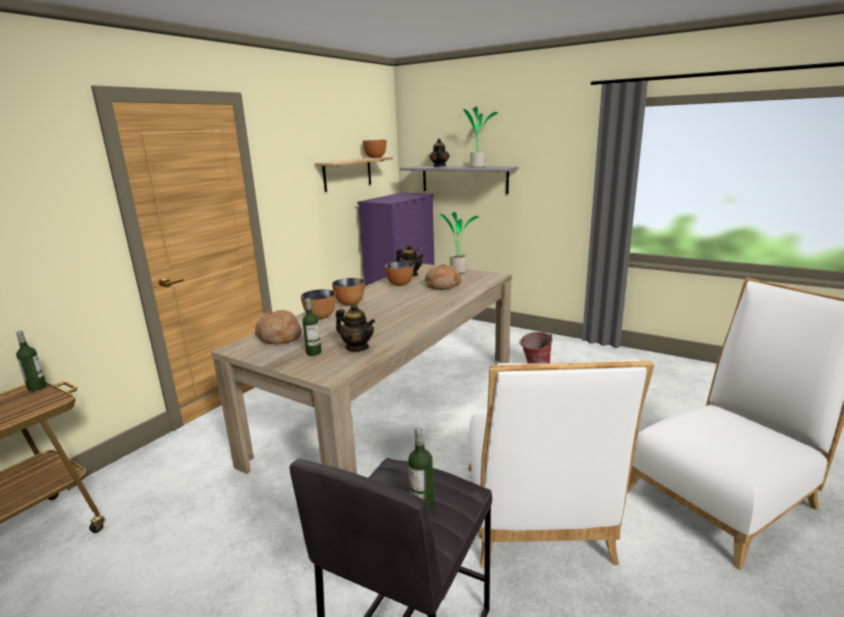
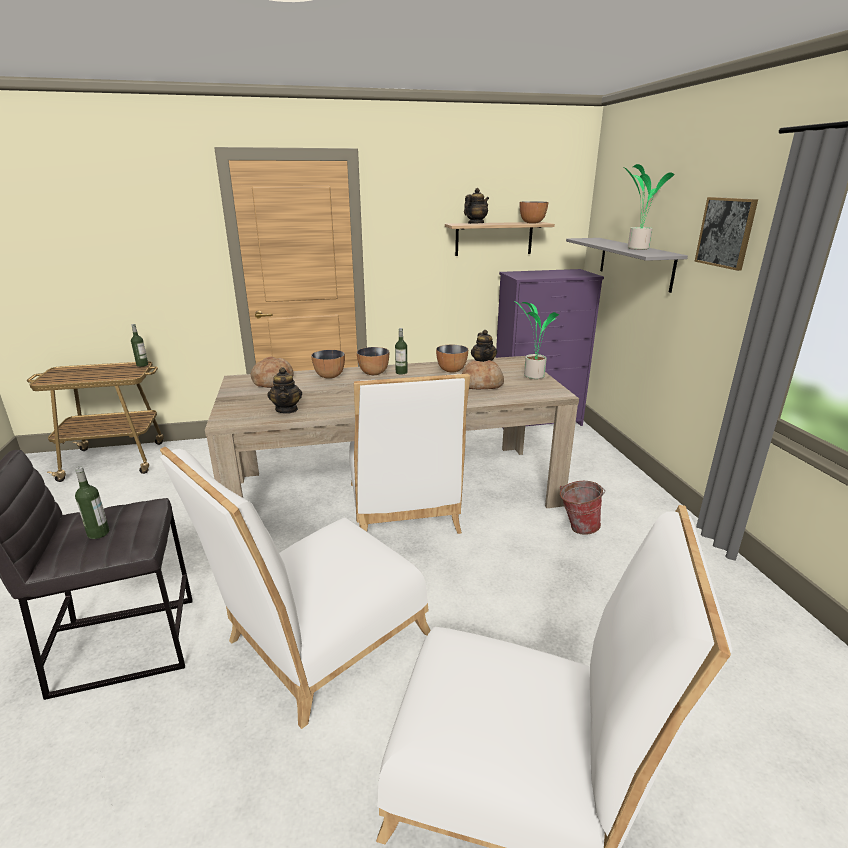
camera: 45 degrees right, 5 degrees up
(314, 352) = (258, 401): bottle -> bottle (401, 372)
(428, 415) = (403, 512): none -> white chair
(439, 166) = (608, 242): teapot -> teapot (475, 223)
(550, 147) = (726, 232): none -> picture

